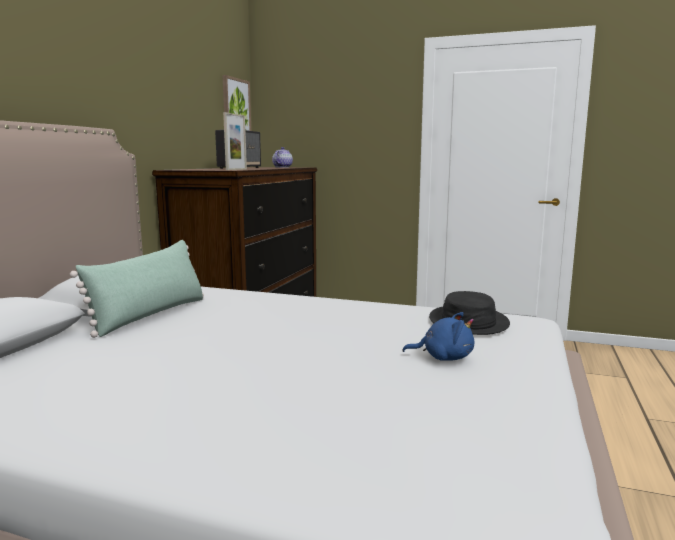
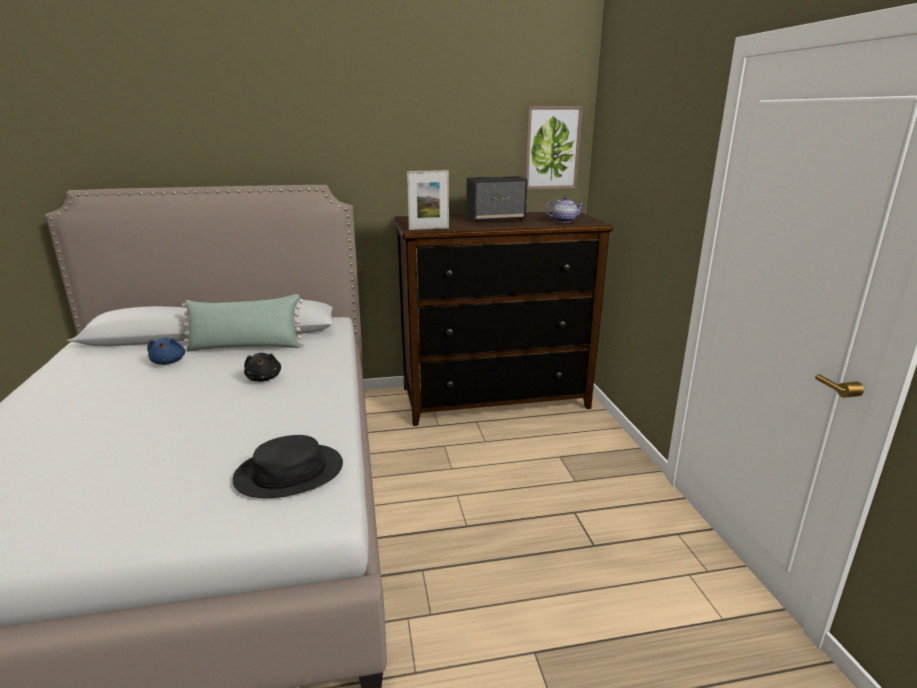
camera: 60 degrees right, 10 degrees up
(259, 315) = (264, 378): none -> black plush toy
(443, 357) = (167, 479): blue plush toy -> blue plush toy (169, 362)

